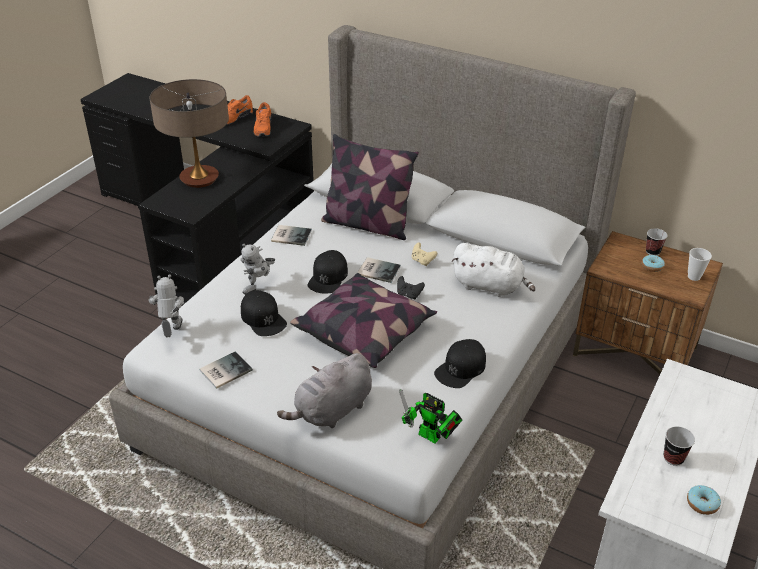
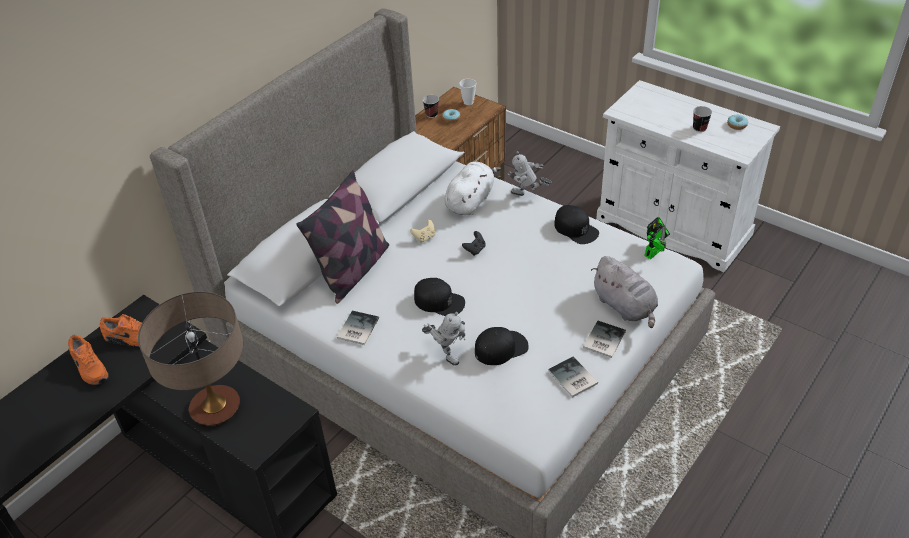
camera: 80 degrees left, 5 degrees up
(172, 333) = (512, 422): toy robot -> toy robot (527, 196)
(364, 332) = (524, 282): pillow -> none
(378, 270) = (434, 266): book -> book (602, 340)

